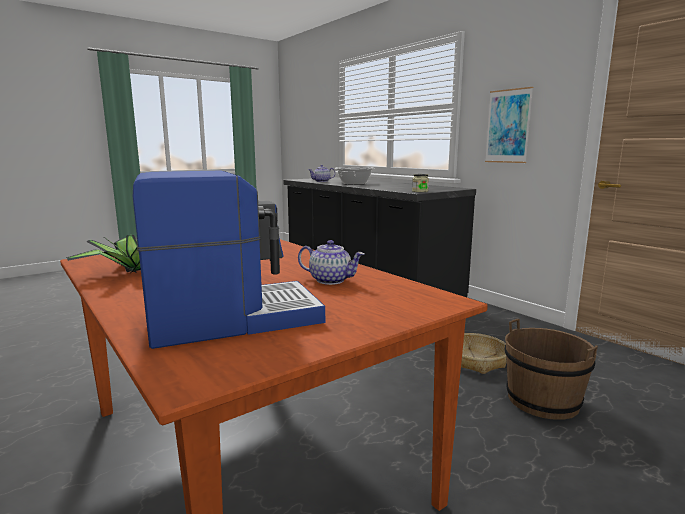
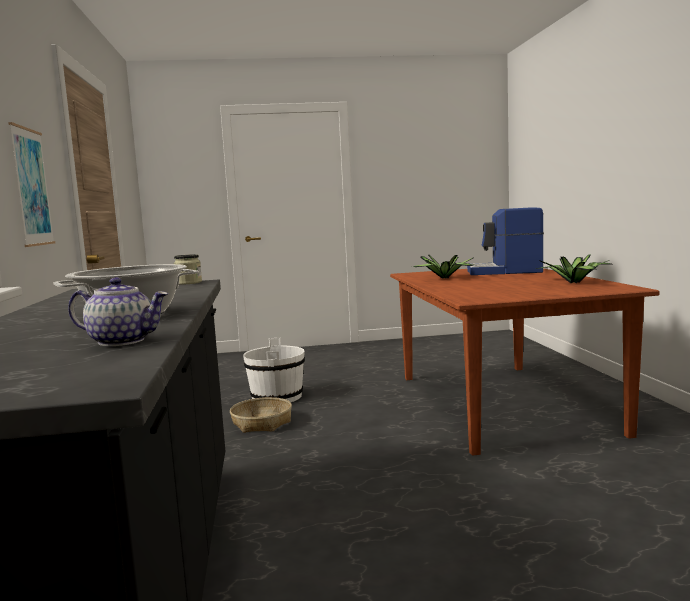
camera: 150 degrees left, 5 degrees down
(331, 280) = (445, 278): teapot -> potted plant
(542, 400) = (277, 397): brown bucket -> white bucket

